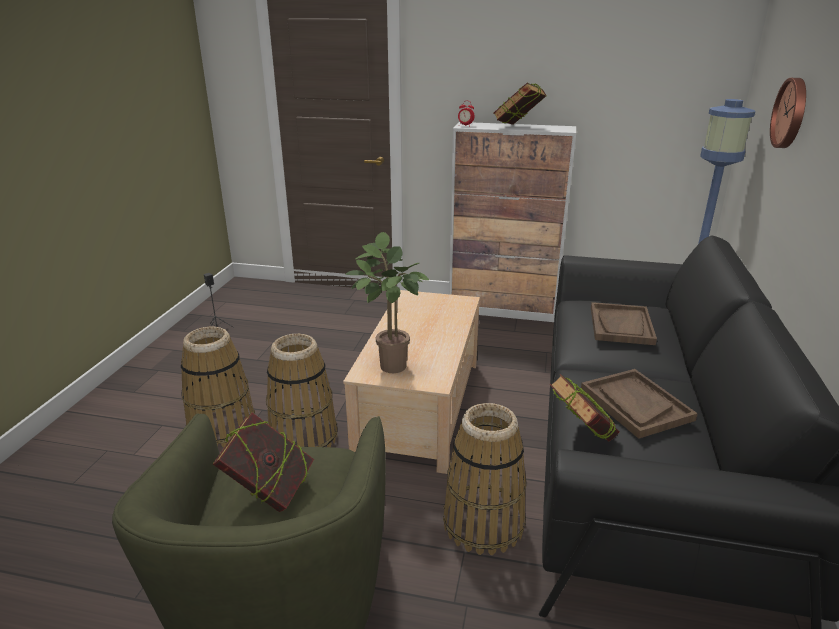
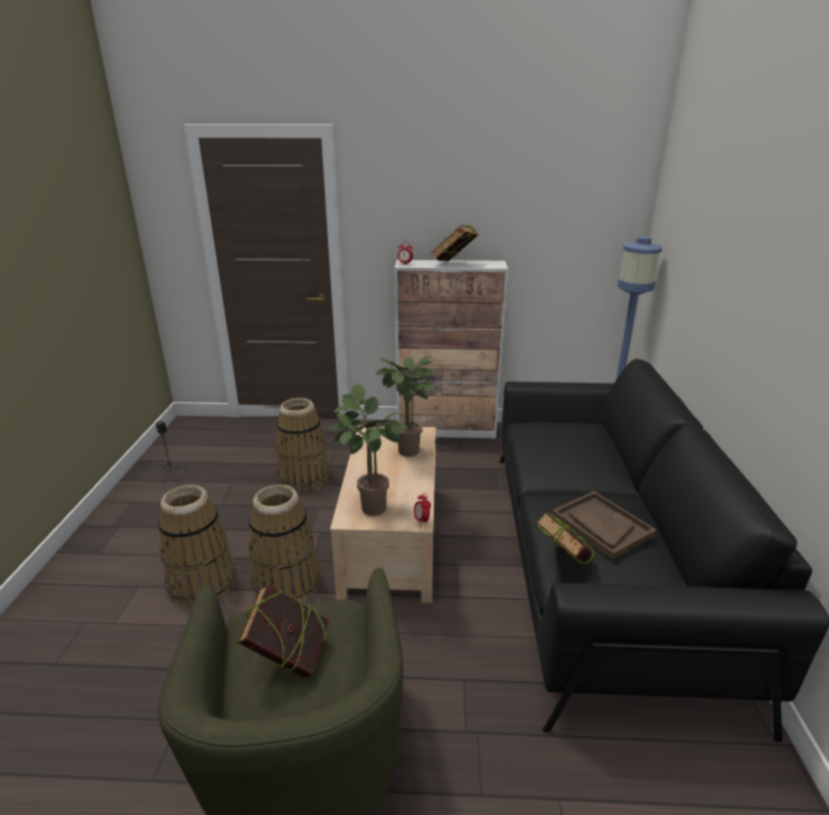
camera: 10 degrees left, 0 degrees up
(440, 382) = (422, 521): none -> alarm clock
(443, 319) = (408, 453): none -> potted plant
(483, 523) = (475, 647): basket -> basket (304, 477)
(621, 325) = (570, 447): brown tray -> none
(791, 113) = (699, 254): wall clock -> none

